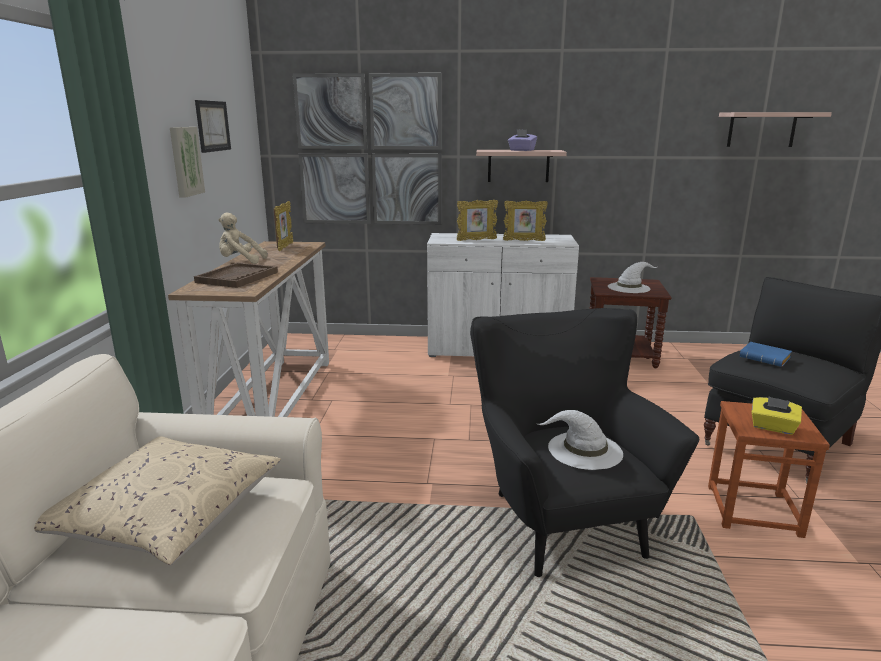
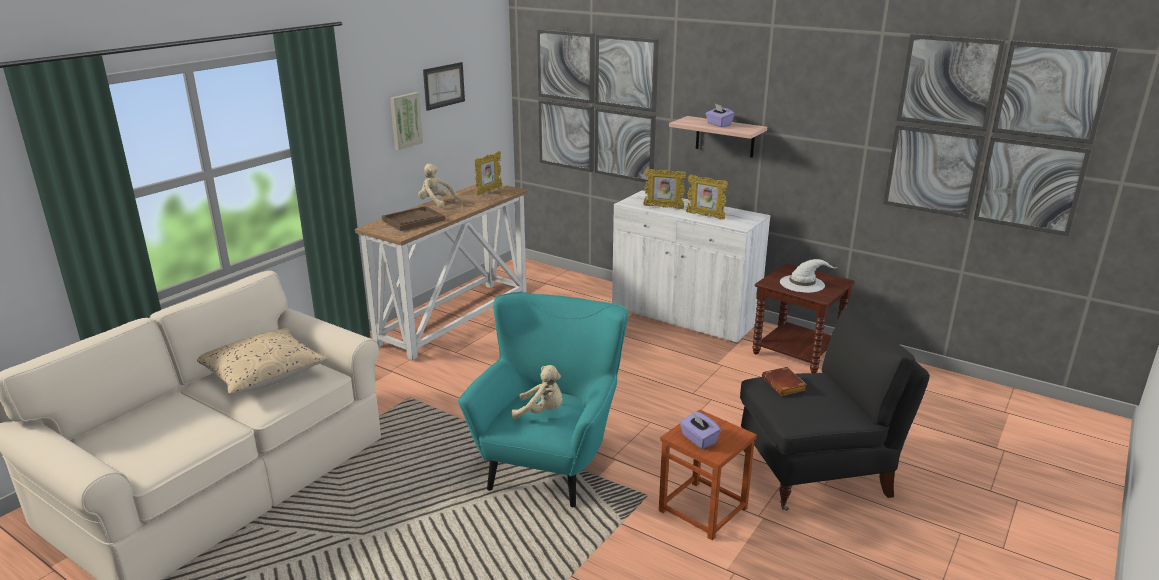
camera: 30 degrees right, 5 degrees up
(559, 516) = (551, 462): black armchair -> turquoise armchair
(584, 450) = (541, 412): white hat -> beige plush toy
(761, 129) = (989, 133): shelf -> picture
(766, 358) = (785, 385): blue book -> brown book
(772, 427) = (698, 439): yellow tissue box -> purple tissue box

